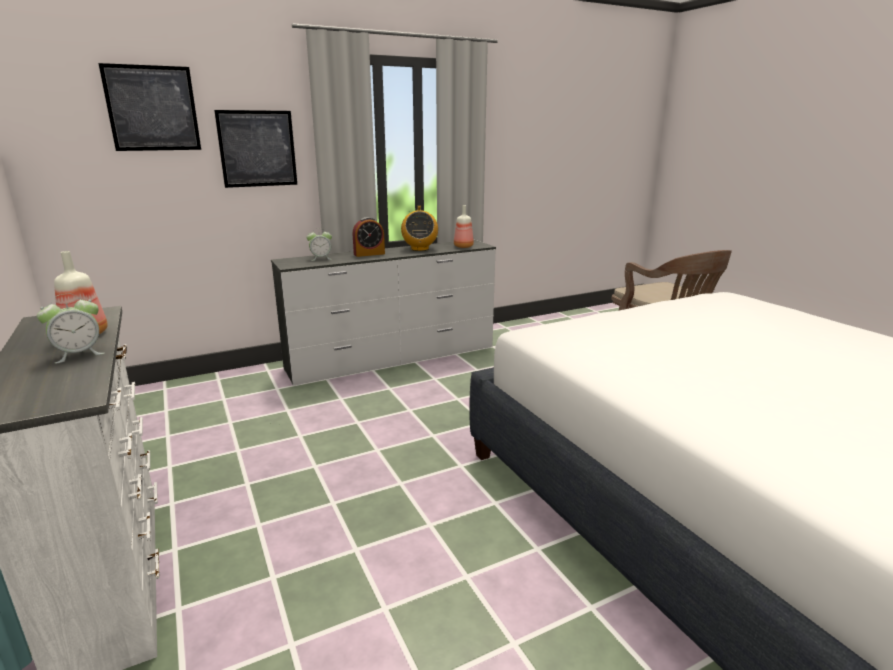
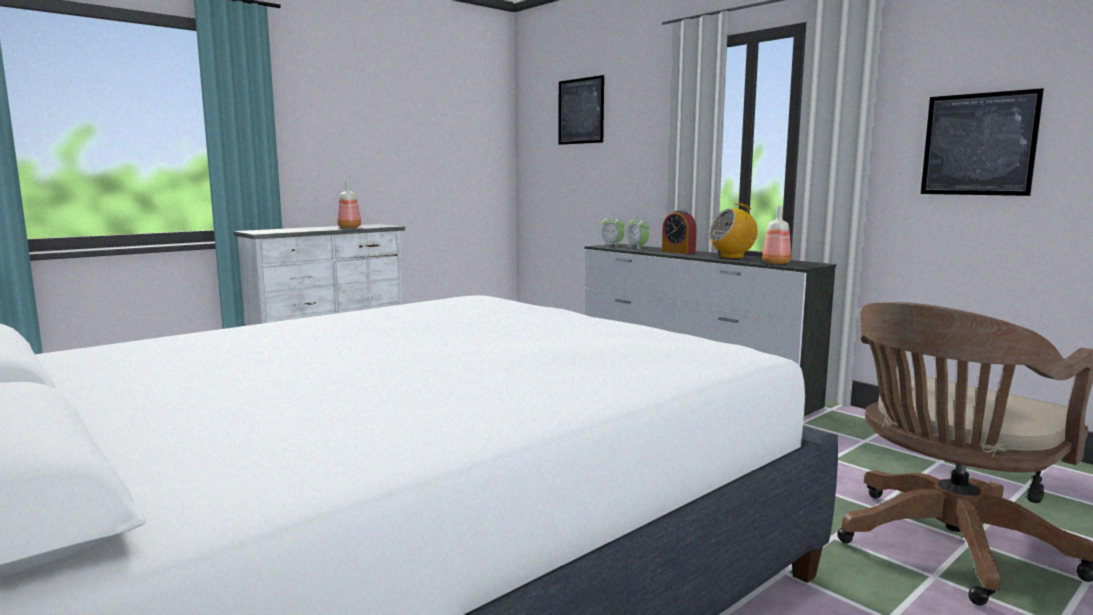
camera: 75 degrees right, 10 degrees down
(79, 354) = (318, 229): alarm clock -> alarm clock (612, 245)
(257, 149) = (639, 141): picture -> picture (978, 144)

